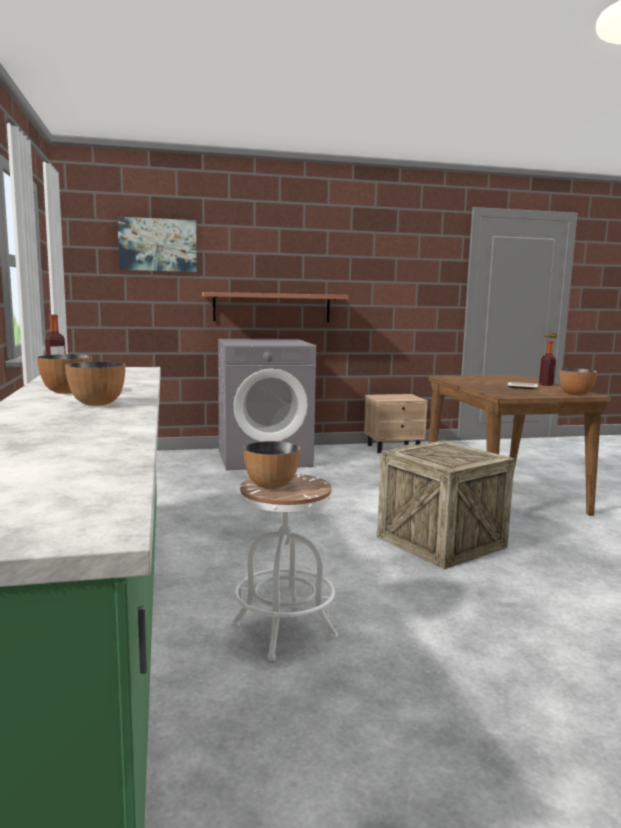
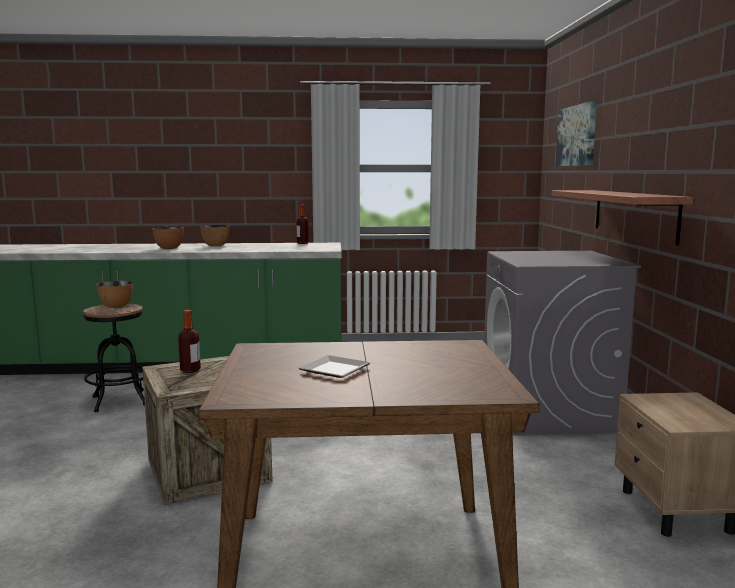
camera: 100 degrees right, 0 degrees up
(284, 631) = (120, 401): white stool -> black stool
(546, 385) = (365, 392): bottle -> bottle (190, 370)
(575, 394) = (239, 388): bowl -> none

